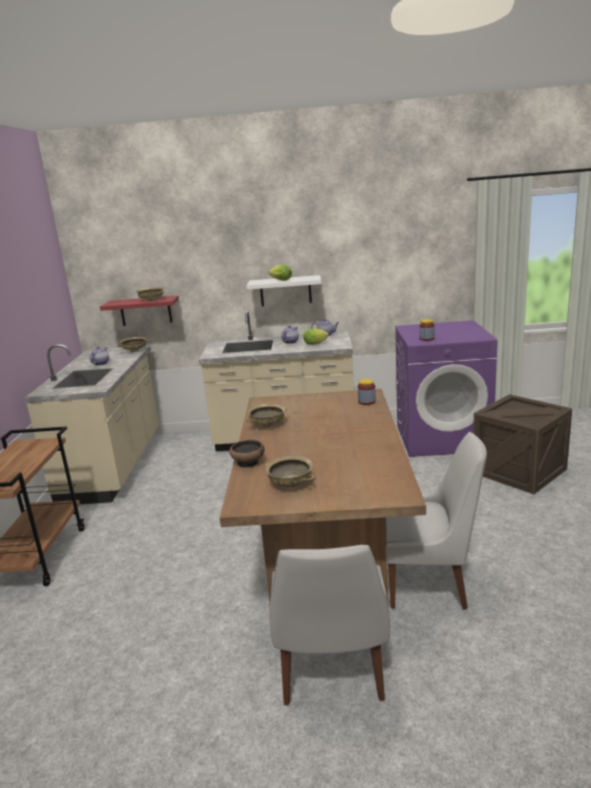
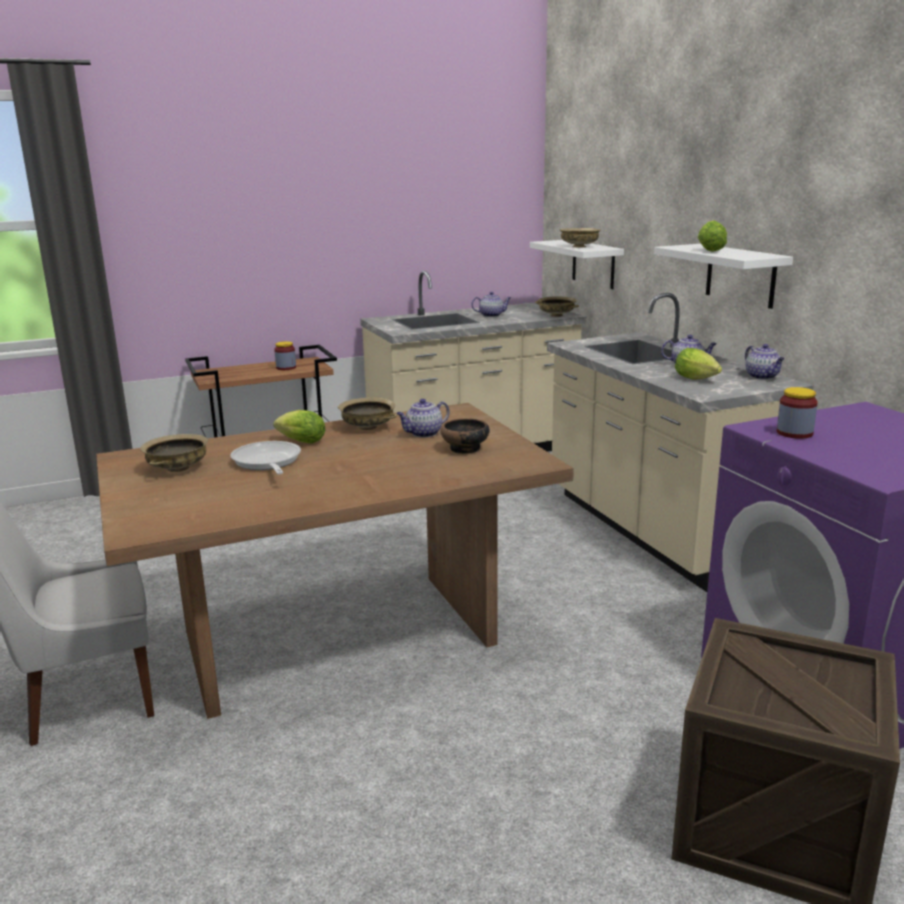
camera: 65 degrees right, 0 degrees up
(145, 311) = (593, 264): red shelf -> white shelf
(248, 462) = (240, 440): bowl -> bowl (465, 449)
(274, 444) = (299, 442): none -> lettuce
(296, 412) = (423, 434): none -> teapot
(307, 455) = (267, 463): none -> frying pan
(366, 402) = (495, 466): jar -> jar (286, 368)
(429, 582) = (284, 747): white chair -> none

